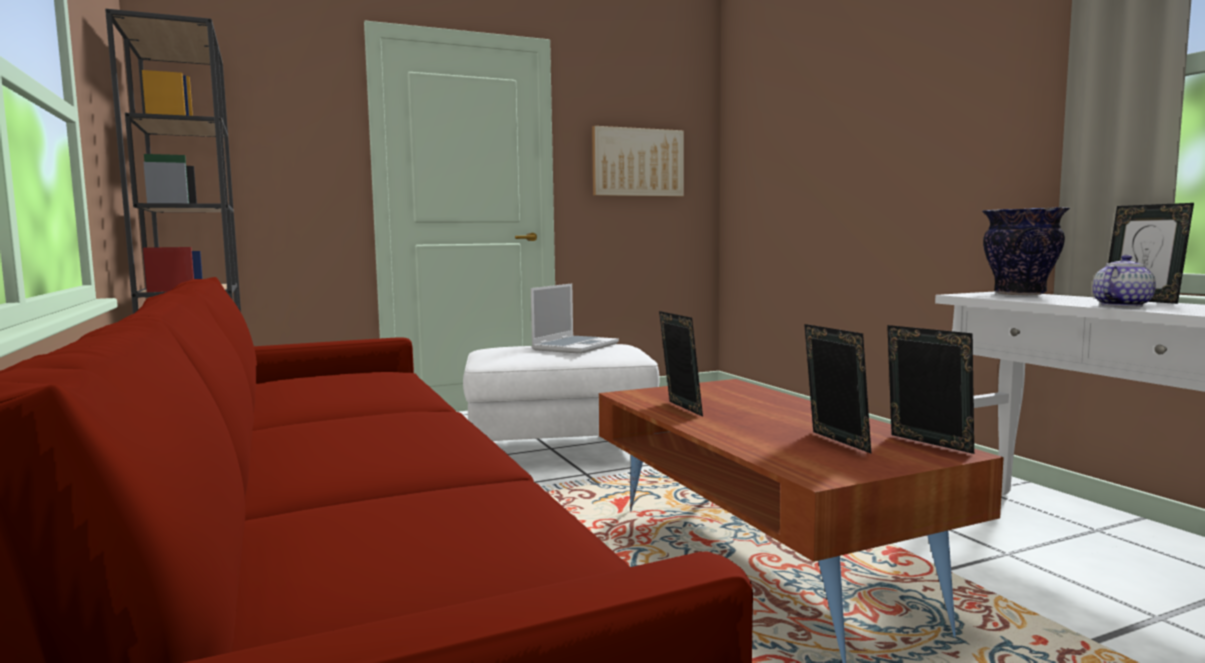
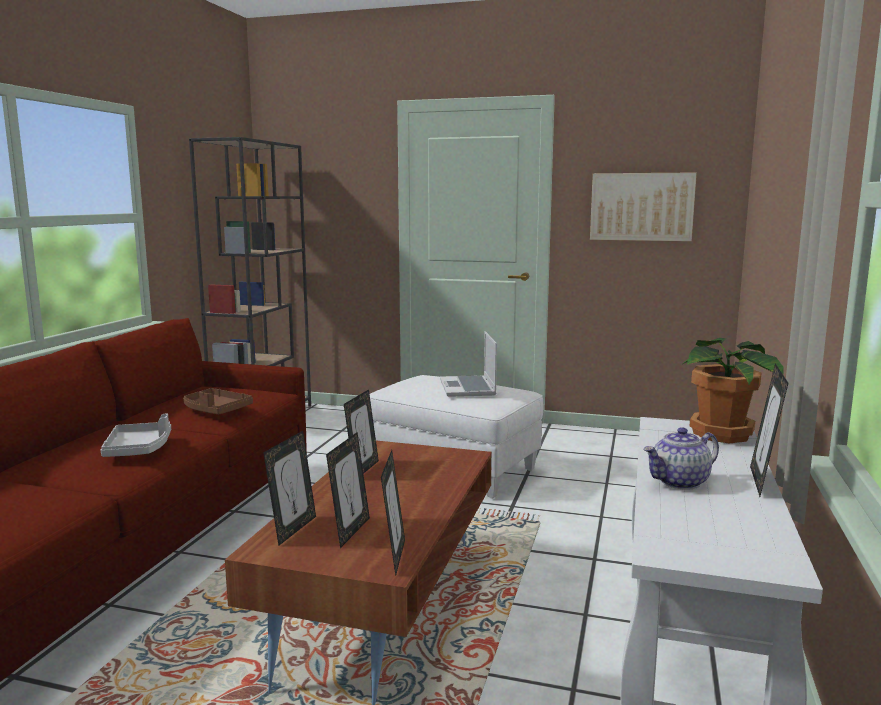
camera: 40 degrees right, 5 degrees up
(383, 390) = (215, 410): none -> brown tray
(420, 432) = (139, 449): none -> grey tray
(575, 346) = (468, 388): laptop -> laptop turned 105 degrees clockwise
(786, 456) = (293, 529): none -> picture frame
(1018, 293) = (722, 435): vase -> potted plant
(1121, 305) = (679, 482): teapot -> teapot turned 150 degrees clockwise

